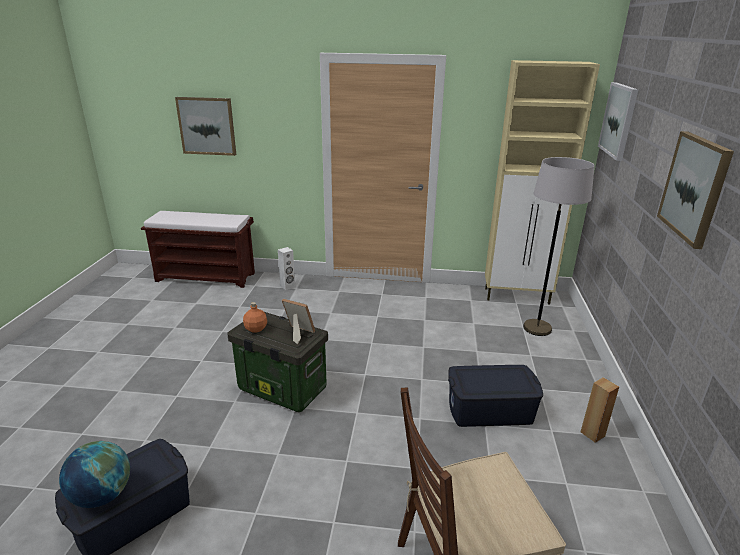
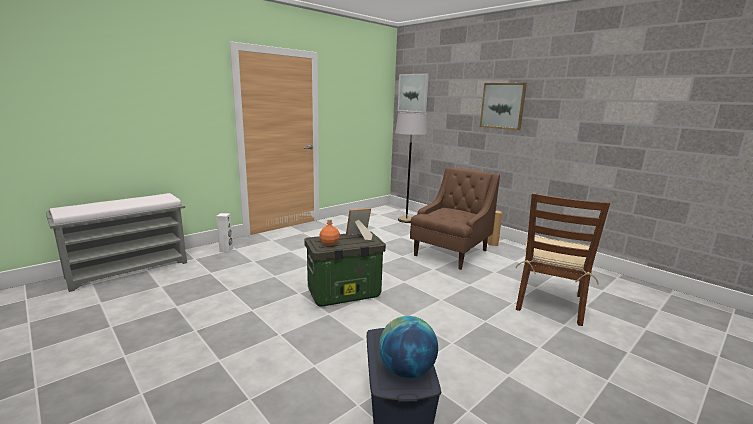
camera: 50 degrees left, 10 degrees down
(207, 126) = (114, 105): picture -> none
(207, 277) = (130, 269): brown bench -> grey bench
(490, 410) = (450, 253): blue storage box -> brown armchair
(517, 296) = (373, 212): beige cabinet -> none

